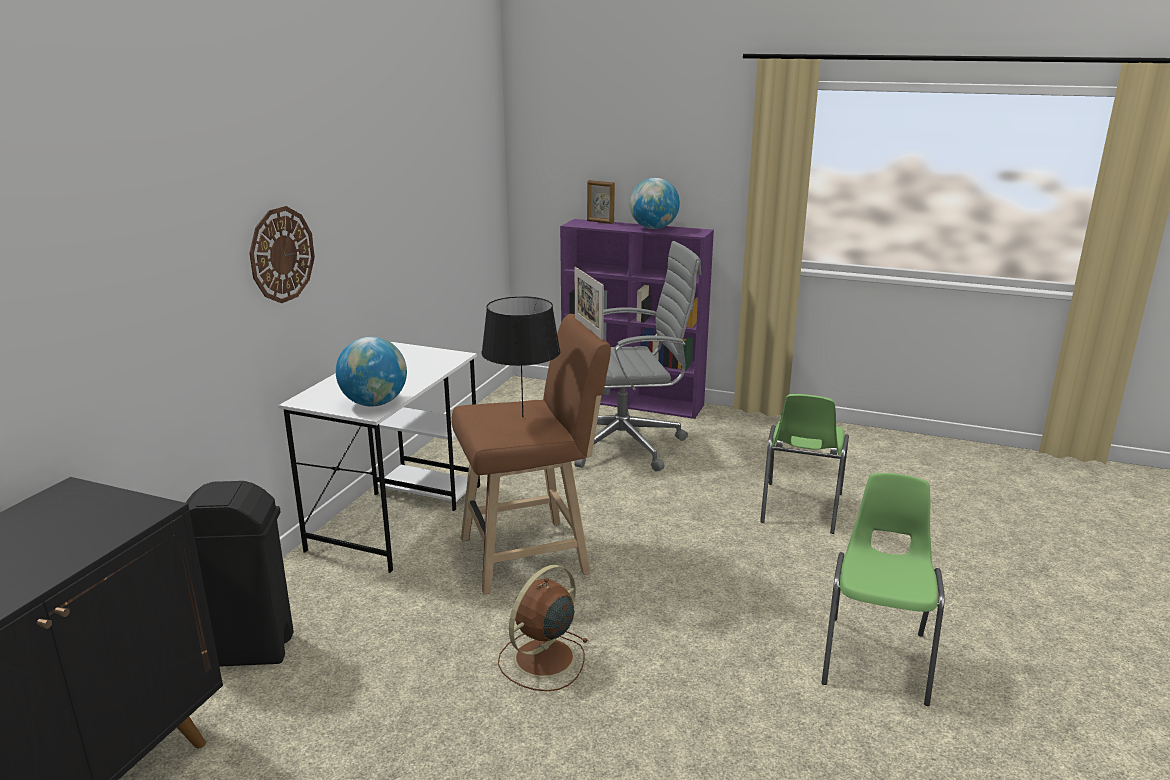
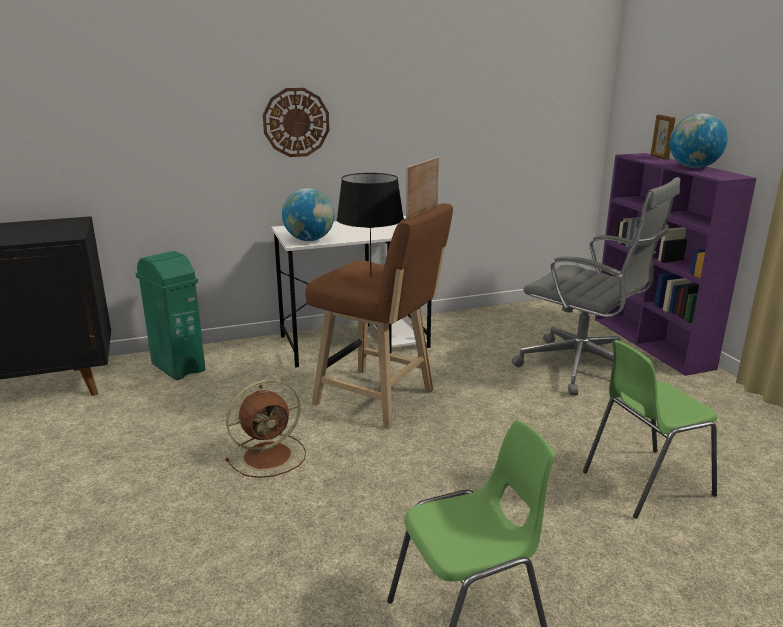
camera: 50 degrees right, 0 degrees up
(246, 650) = (178, 367): black trash can -> green trash can
(542, 659) = (269, 455): brown fan -> brown fan turned 150 degrees clockwise

